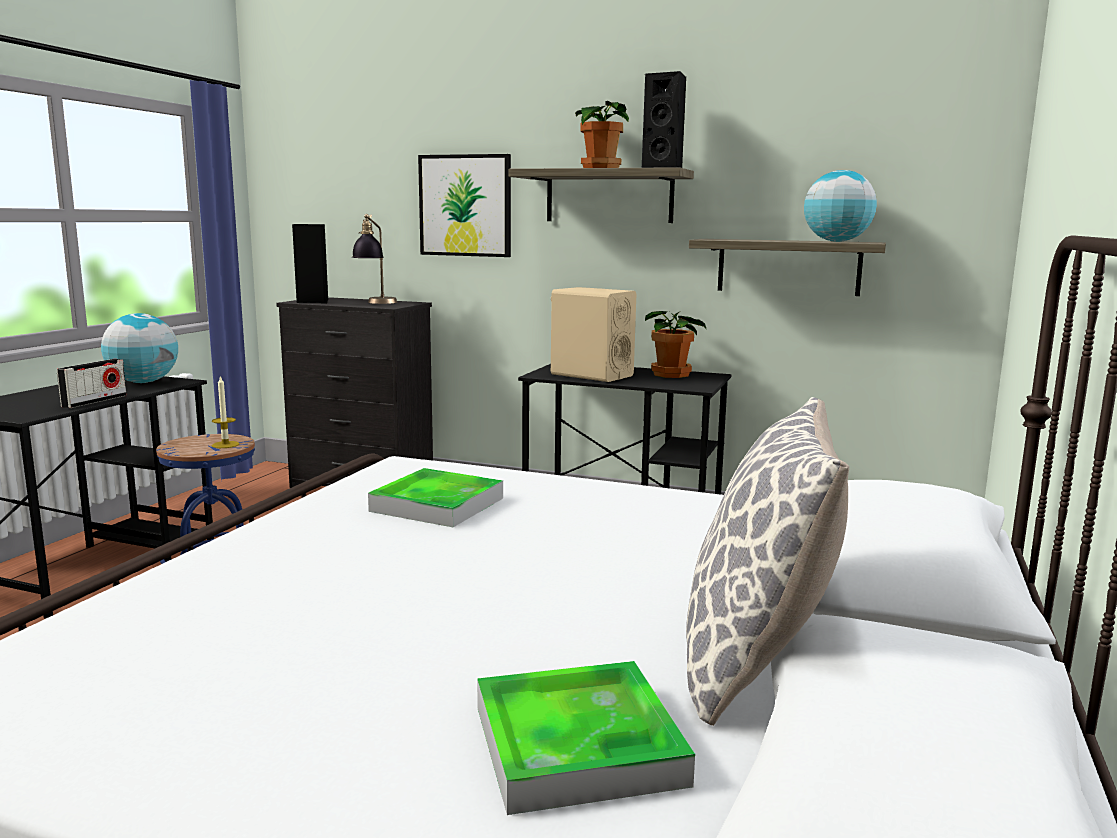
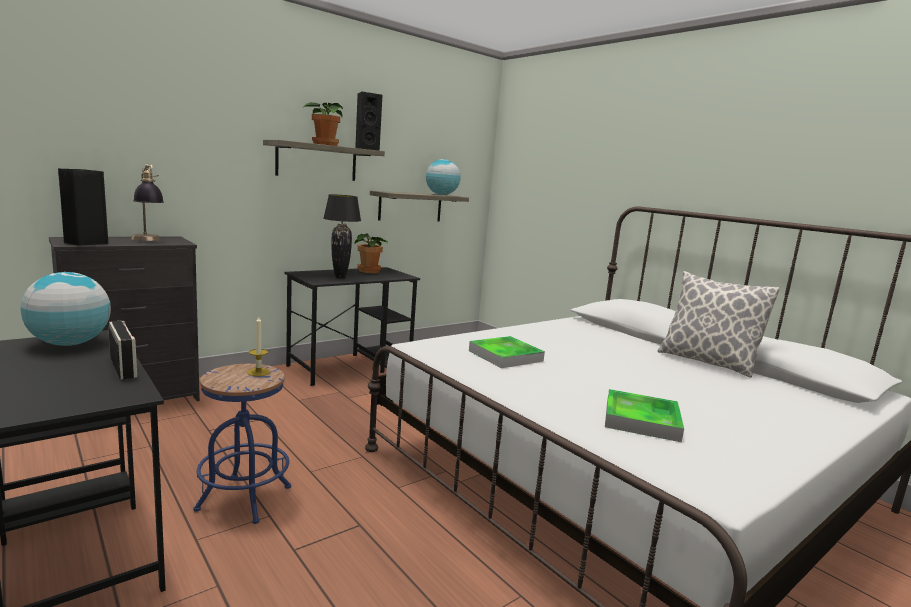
camera: 60 degrees left, 0 degrees up
(465, 205) = (207, 160): picture -> none
(577, 744) = (759, 393): tray -> tray (641, 420)
(591, 375) = (340, 277): beige speaker -> black table lamp

